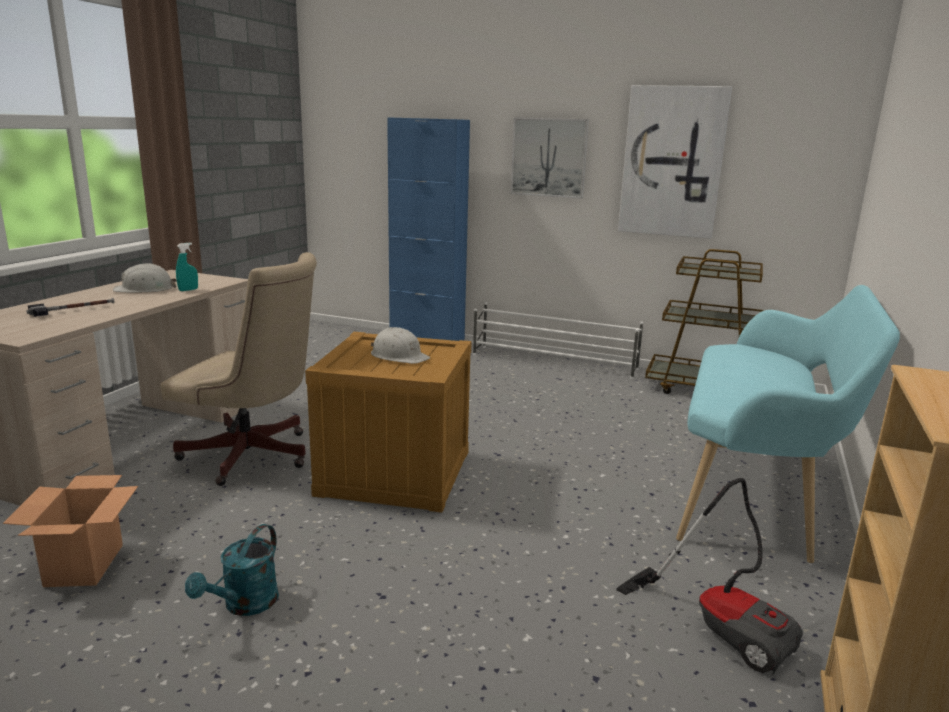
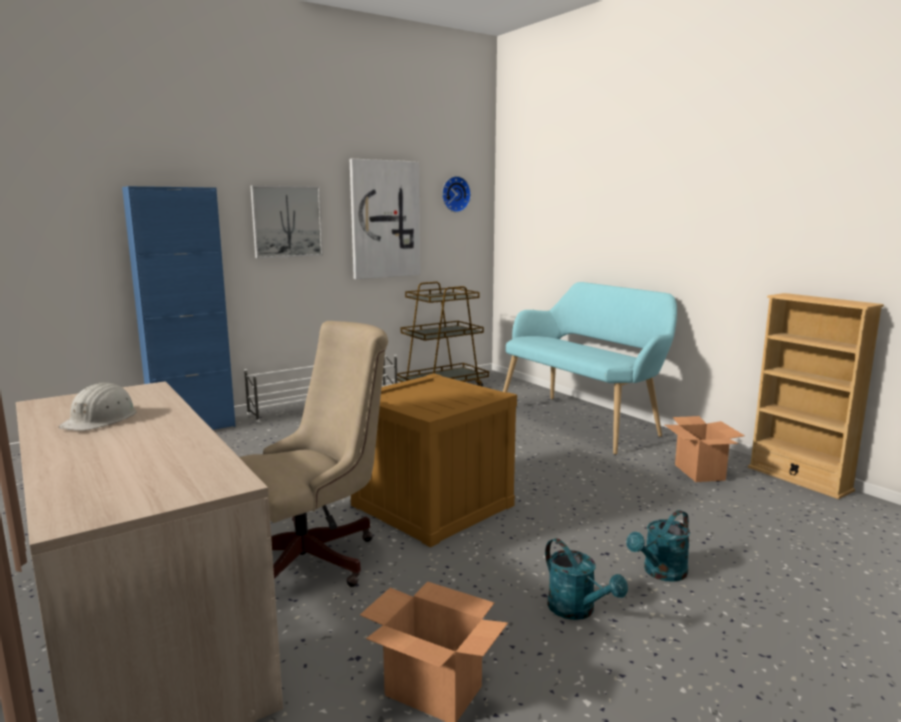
camera: 55 degrees left, 5 degrees down
(72, 310) = (133, 455): hammer -> none
(188, 290) = (156, 404): turquoise spray bottle -> none
(365, 646) = (660, 573): none -> turquoise watering can
(399, 356) = (429, 396): white hard hat -> none
(721, 625) = (700, 472): vacuum cleaner -> cardboard box
(793, 132) = (454, 194): none -> wall clock

